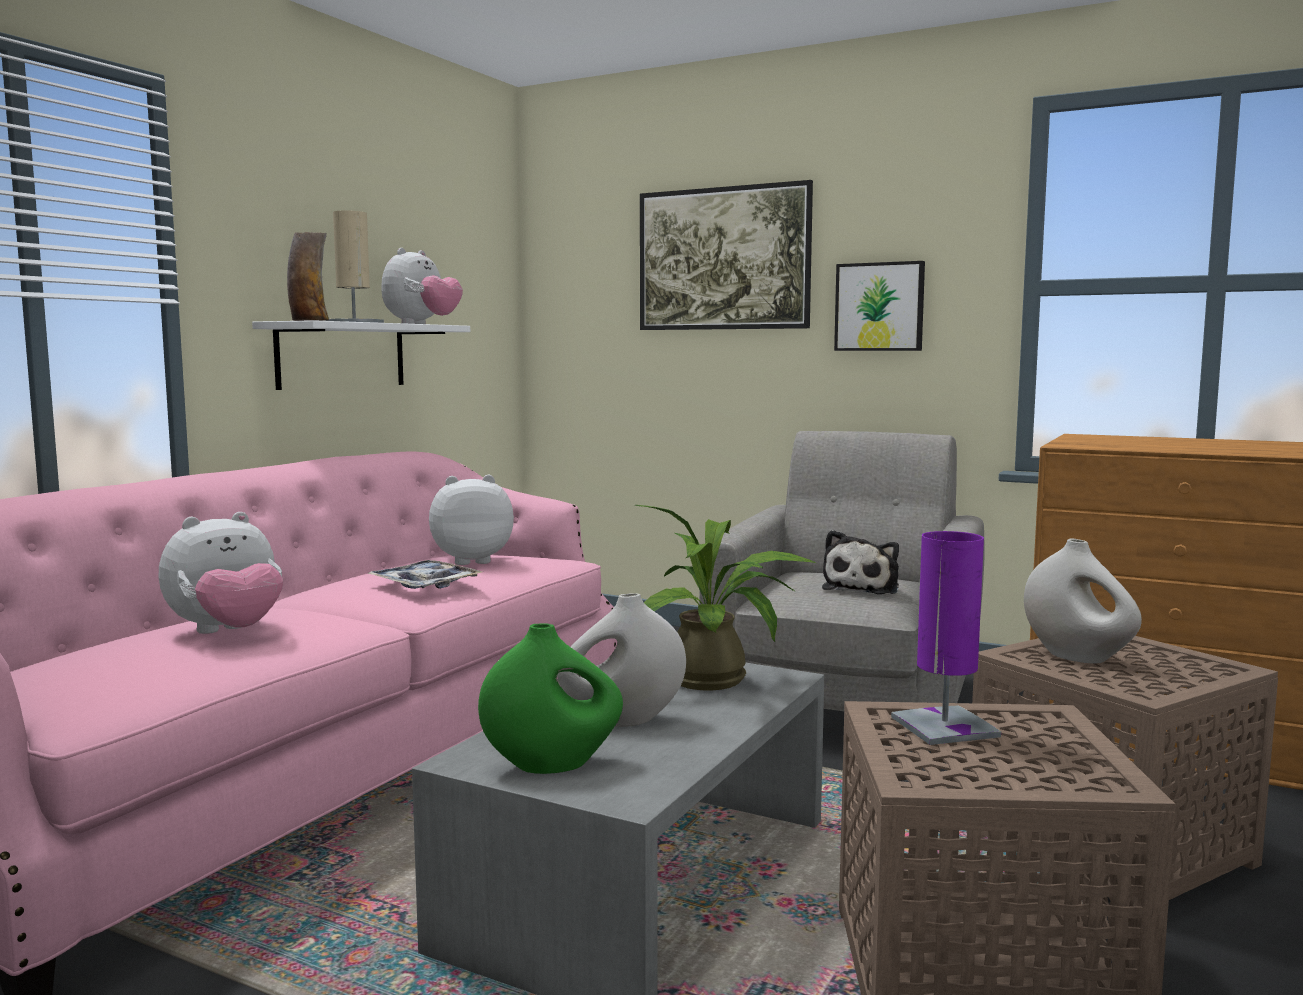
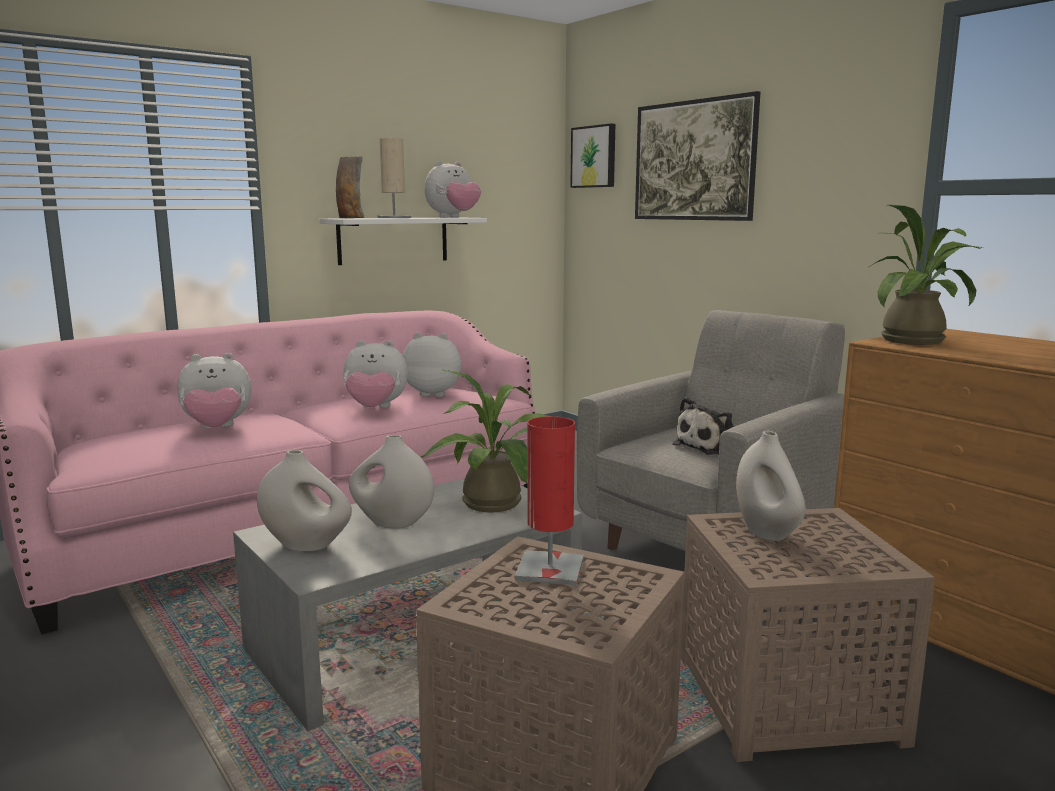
camera: 25 degrees right, 5 degrees up
(425, 585) = (375, 409): tray -> plush toy
(552, 765) = (306, 545): green vase -> white vase
(879, 307) = (806, 203): picture -> picture (594, 157)
(944, 727) = (550, 569): purple table lamp -> red table lamp
(1095, 442) = (920, 340): none -> potted plant

